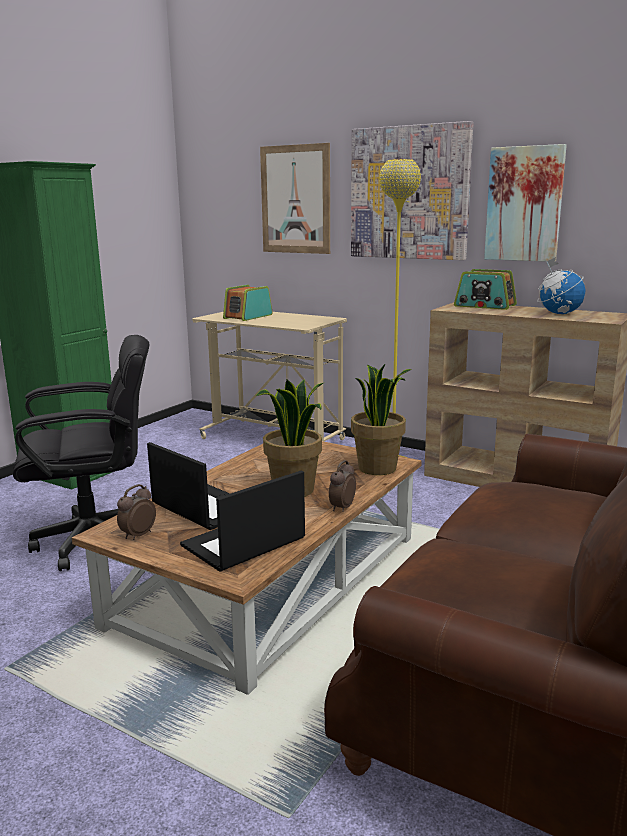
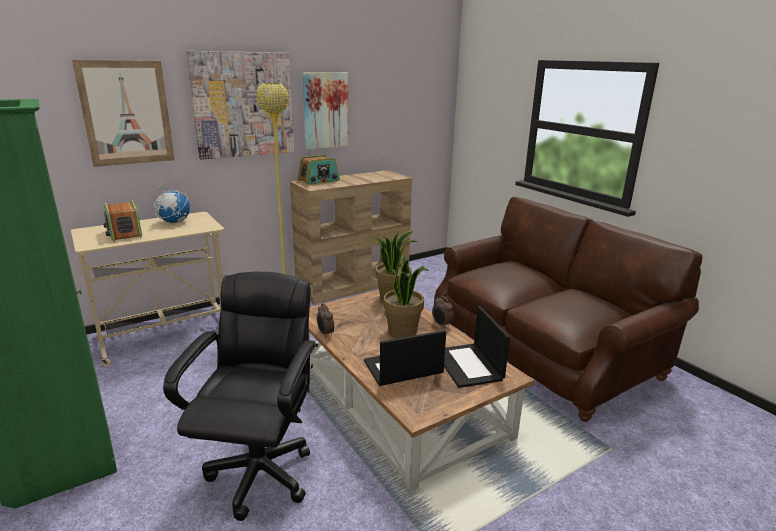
camera: 65 degrees left, 5 degrees up
(137, 535) = (431, 402): alarm clock -> alarm clock (325, 333)
(559, 314) = (369, 177): globe -> globe (174, 222)

